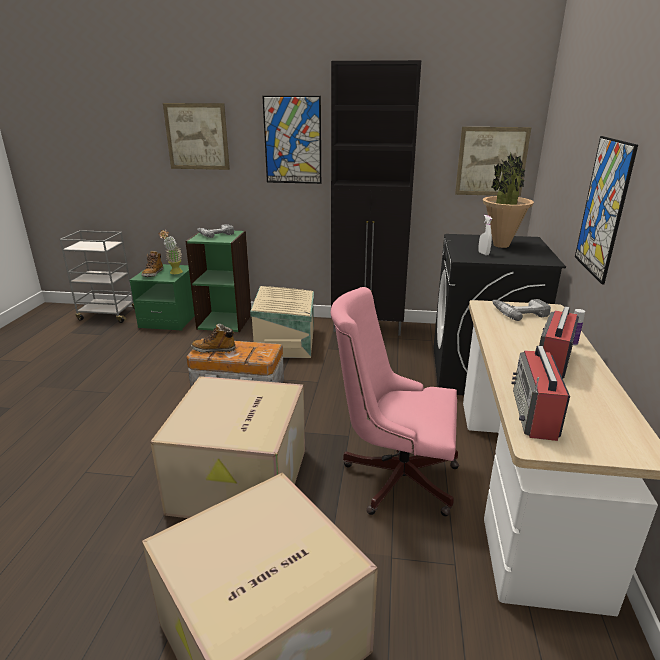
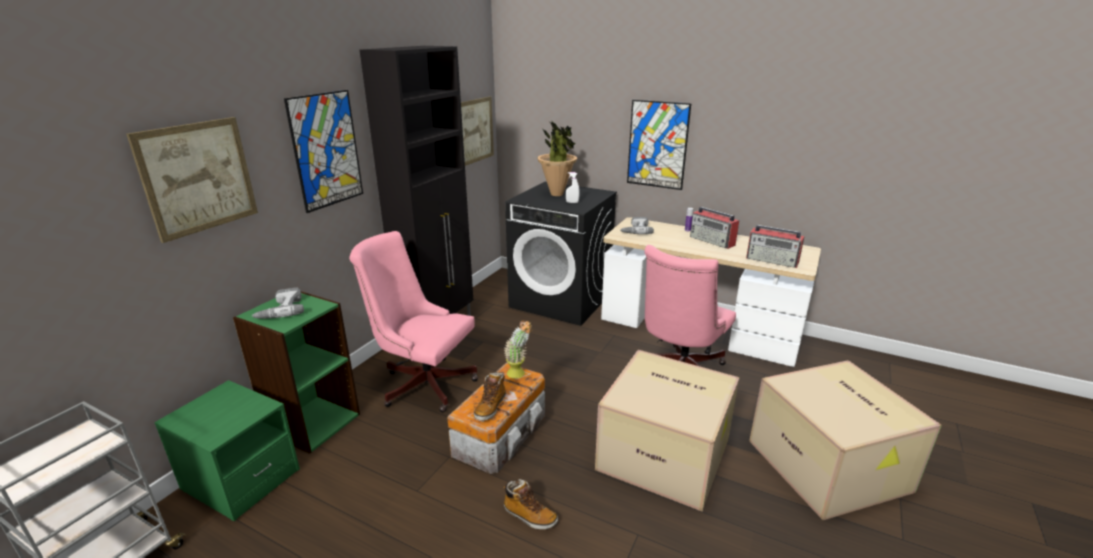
camera: 70 degrees left, 0 degrees up
(153, 274) = (215, 423): boot -> boot (529, 516)
(174, 273) = (243, 401): potted plant -> potted plant (519, 375)
(287, 342) = (423, 383): beige storage box -> pink office chair

